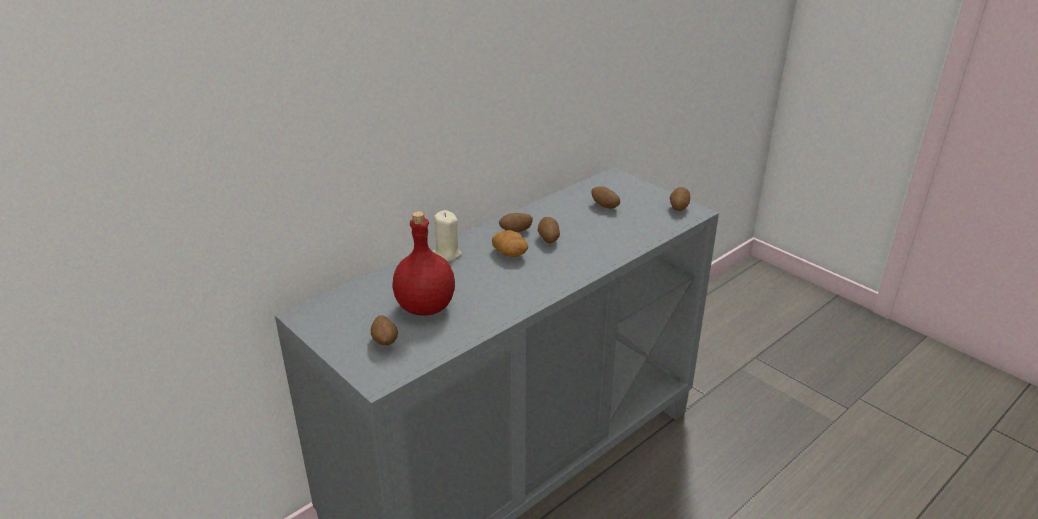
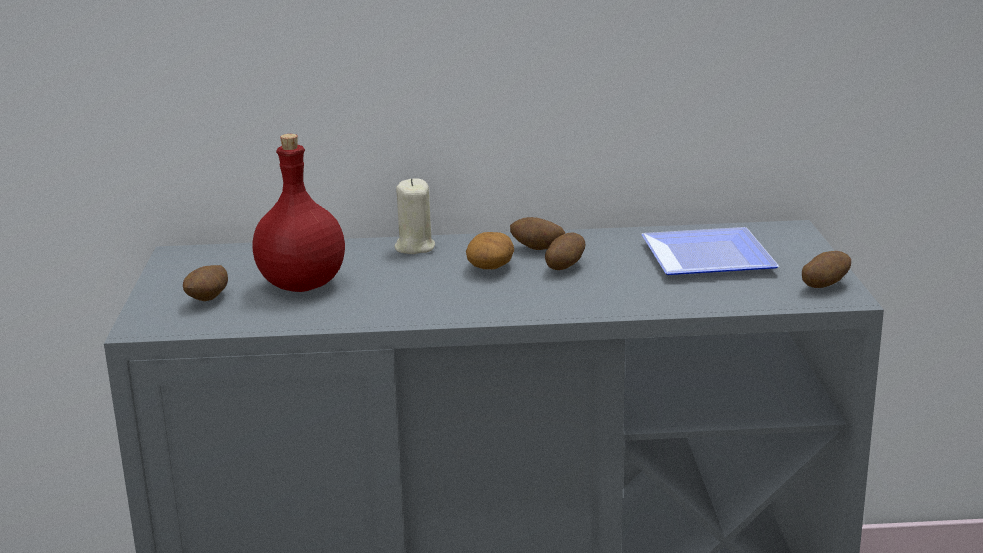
camera: 40 degrees right, 10 degrees down
(604, 206) = (710, 256): potato -> plate

